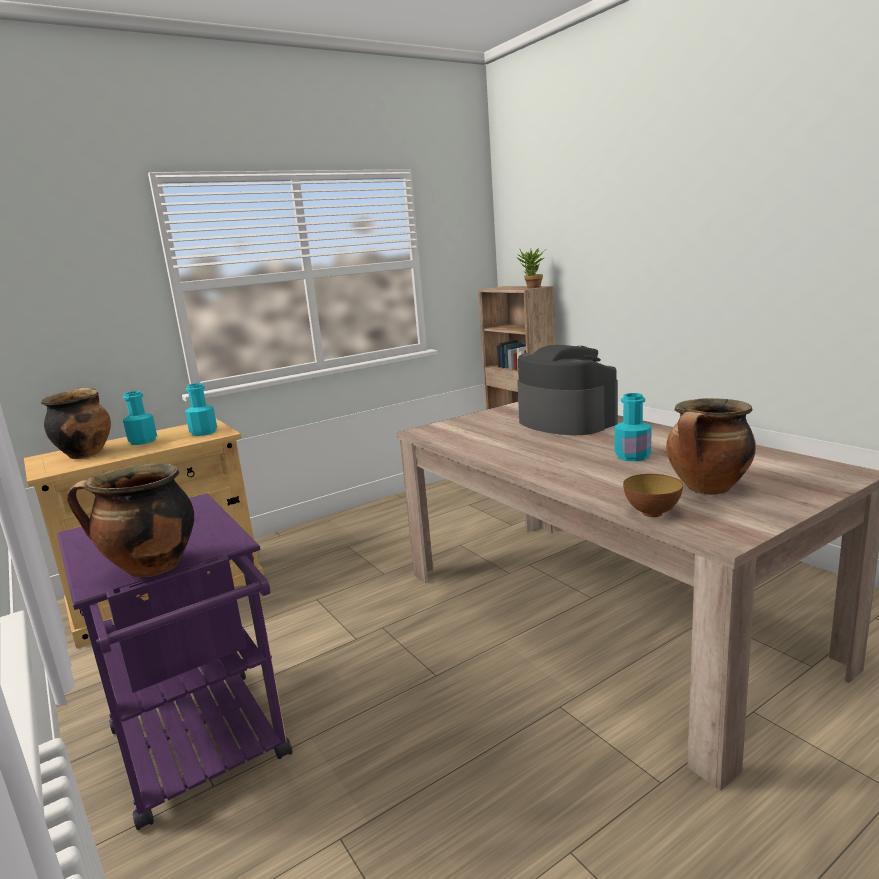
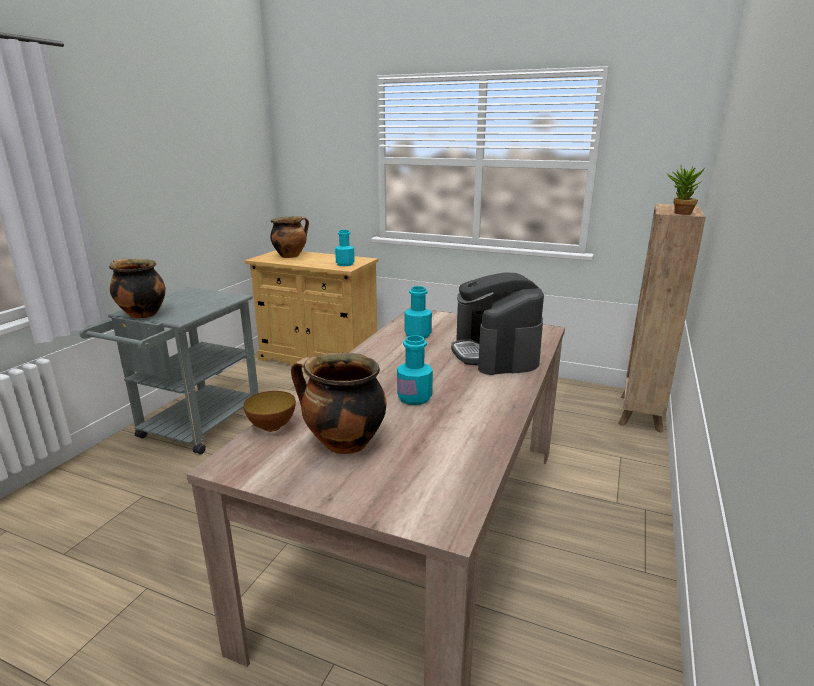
camera: 55 degrees right, 5 degrees up
(143, 441) = (319, 258): turquoise bottle -> turquoise bottle (418, 335)
(204, 753) = (193, 429): purple cart -> grey cart
(565, 422) = (495, 353): coffee machine -> coffee machine turned 150 degrees clockwise

